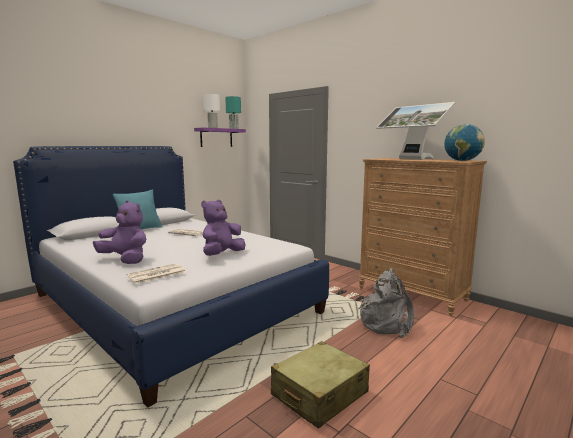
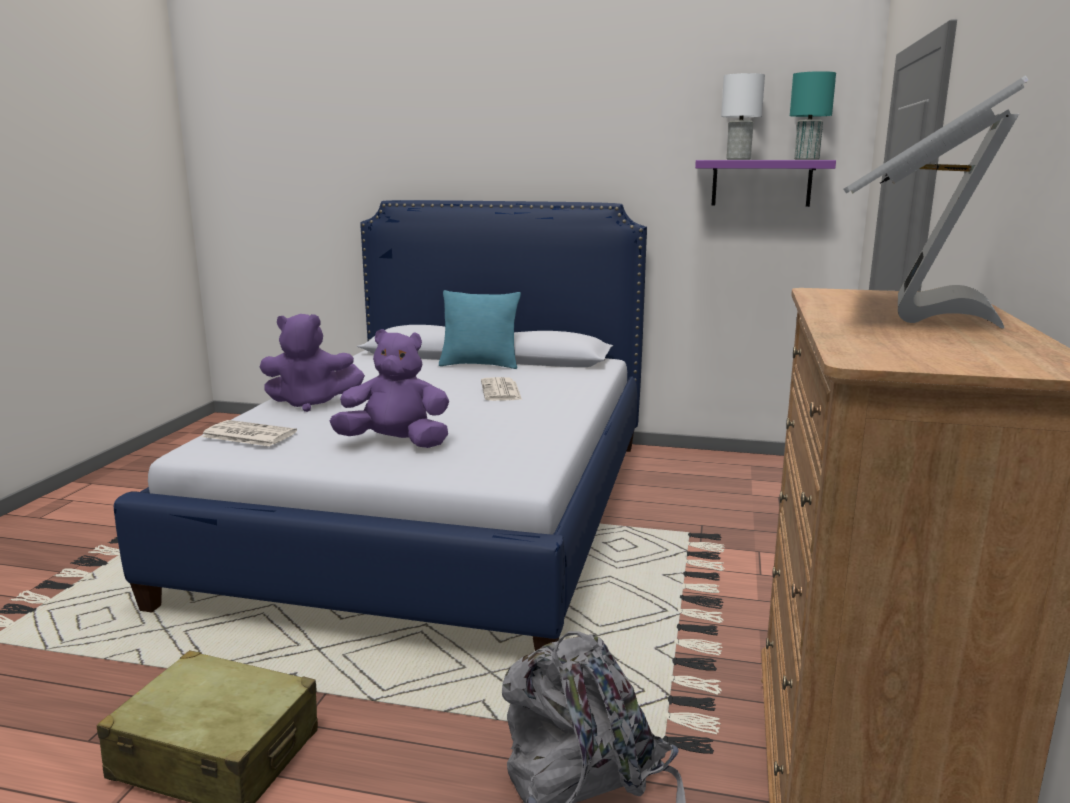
camera: 60 degrees right, 5 degrees up
(125, 260) = (311, 403): purple plush toy -> purple plush toy turned 90 degrees clockwise
(462, 161) = (906, 358): globe -> none

